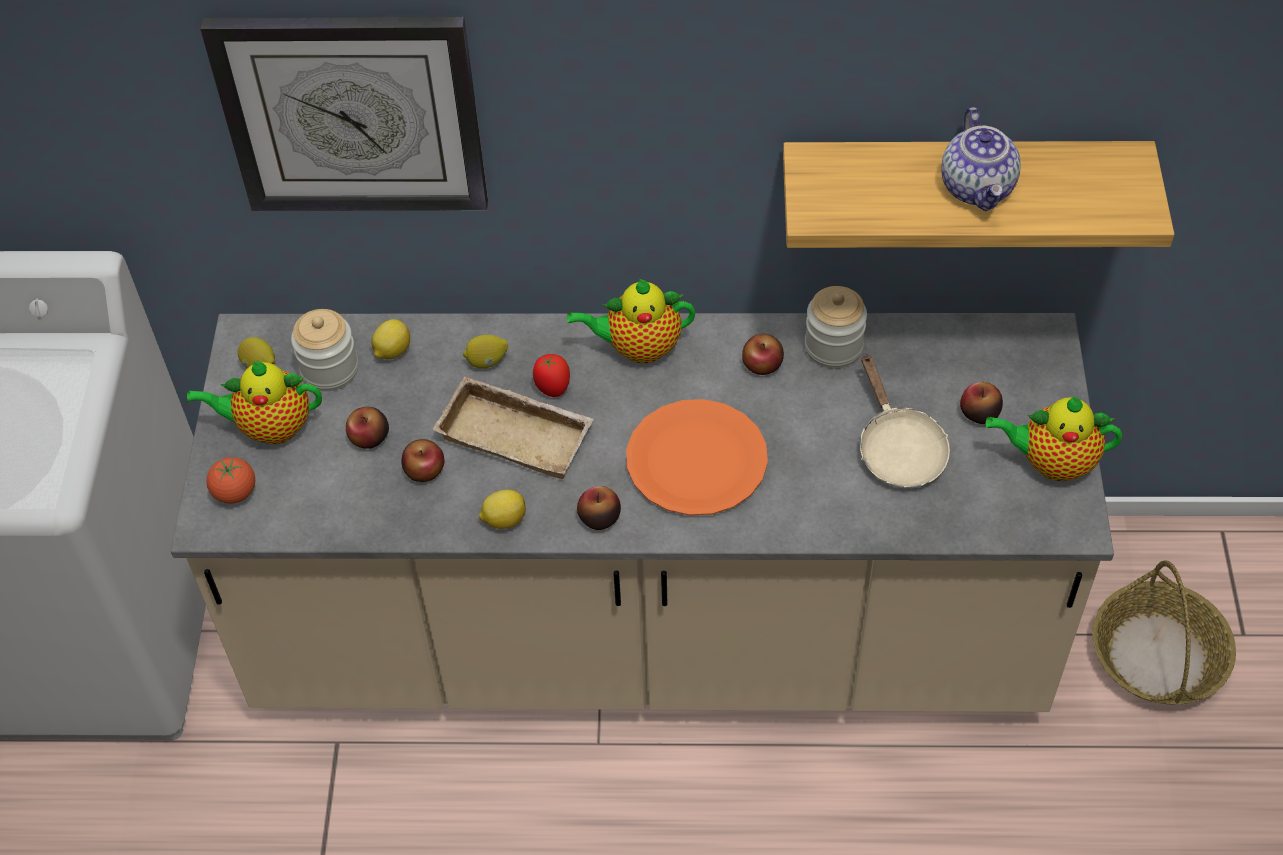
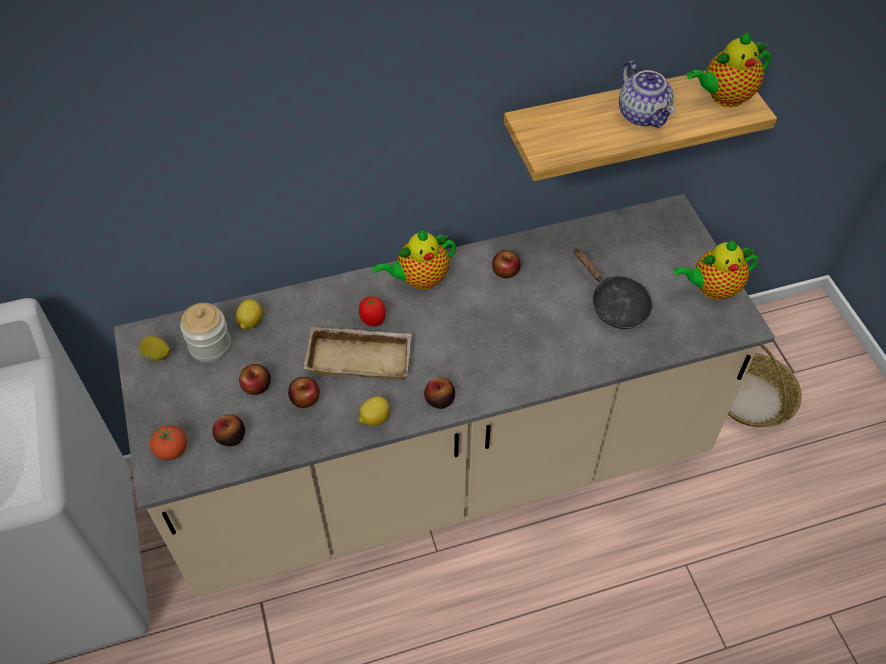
camera: 20 degrees left, 0 degrees up
(270, 427) = (181, 397): teapot -> teapot (724, 97)
(352, 113) = (200, 152): wall clock -> none
(487, 361) = (320, 313): lemon -> none
(696, 460) = (489, 344): orange plate -> none
(833, 347) = (546, 249): jar -> none
(898, 448) = (614, 304): beige frying pan -> black frying pan
(979, 413) = (654, 269): apple -> apple (231, 437)

